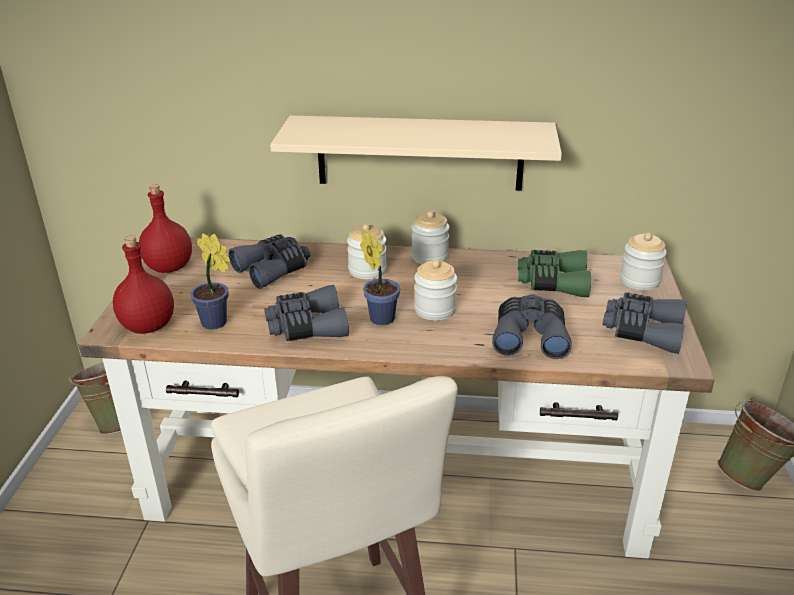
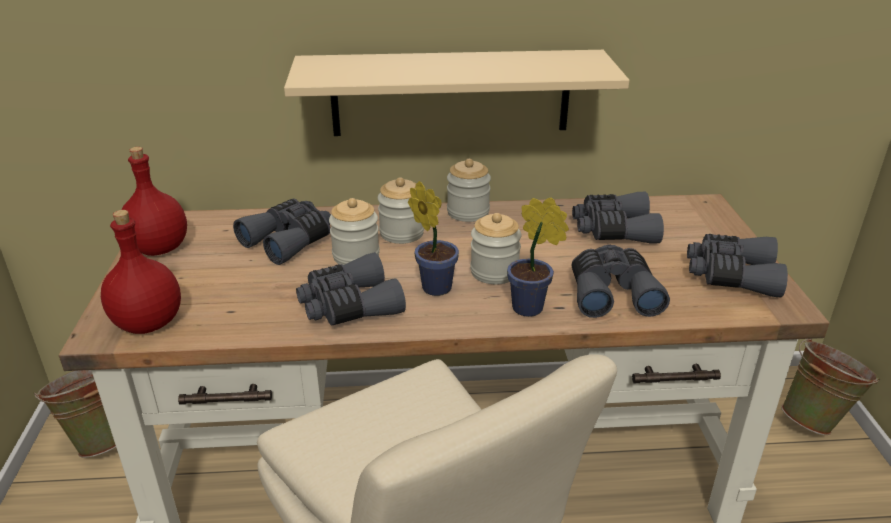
camera: 10 degrees left, 0 degrees up
(217, 324) = (236, 312): potted plant -> potted plant (532, 309)
(552, 282) = (613, 230): green binoculars -> grey binoculars
(639, 281) = (705, 221): jar -> jar (356, 256)

